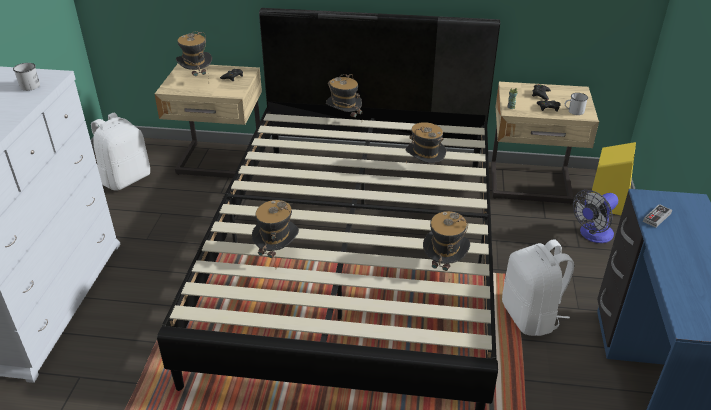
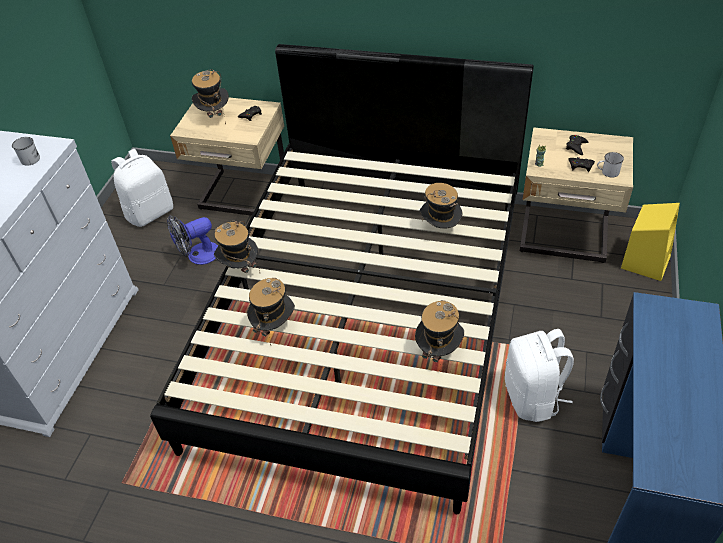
camera: 10 degrees right, 10 degrees up
(344, 120) = (366, 162): hat -> hat (240, 268)
(592, 235) = (619, 303): fan -> fan (198, 256)
(657, 217) = (654, 332): game controller -> none

